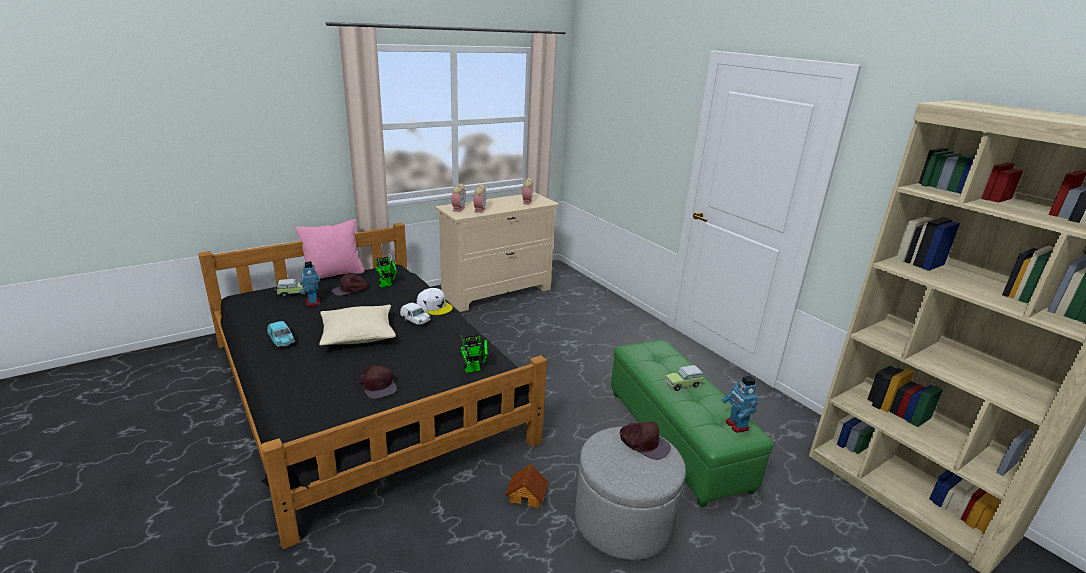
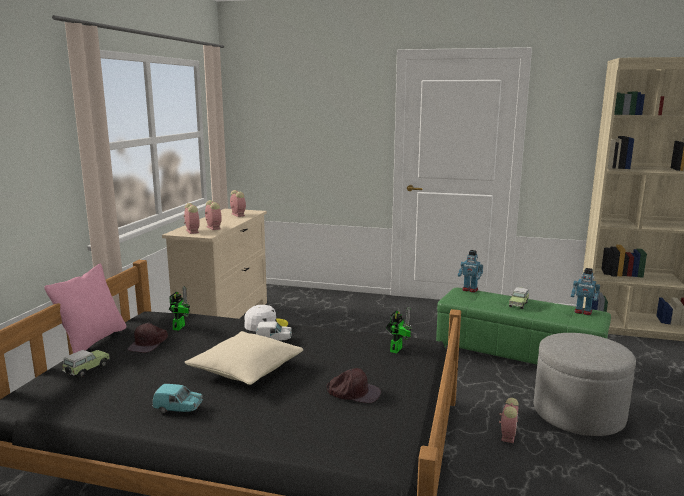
camera: 40 degrees left, 10 degrees down
(312, 302) = (131, 368): toy robot -> toy robot (469, 290)
(527, 495) = (508, 435): toy house -> alarm clock
(644, 443) = (576, 338): brown cap -> none

